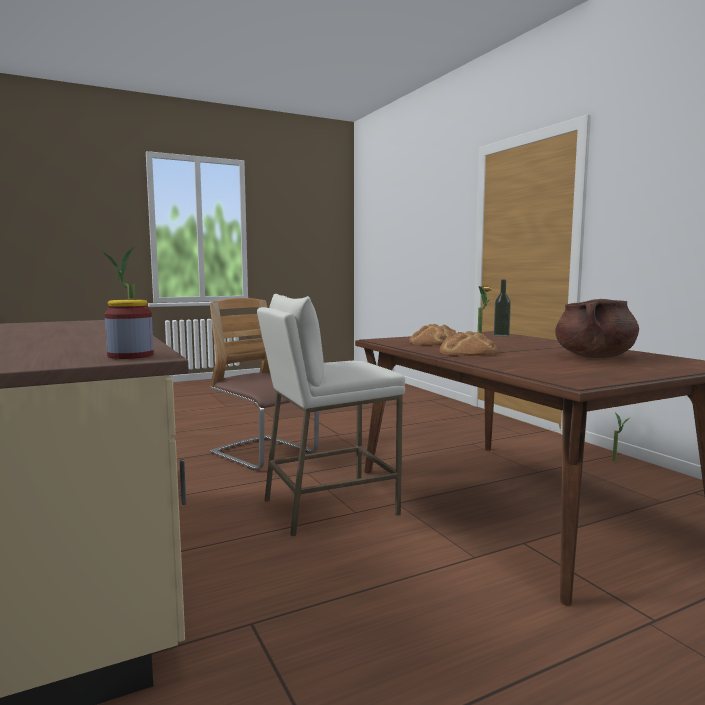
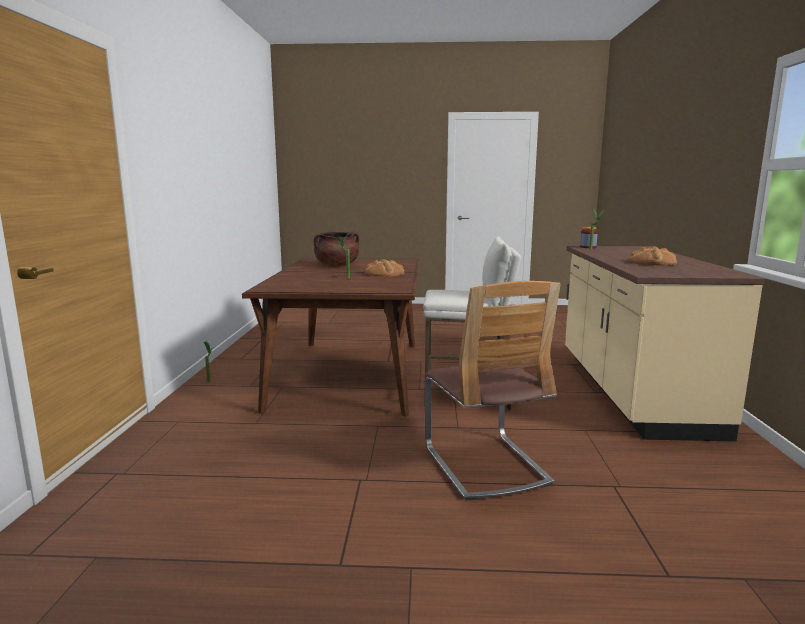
camera: 150 degrees left, 5 degrees up
(434, 342) = (368, 282): bread -> bread (652, 262)
(501, 335) = (280, 284): bottle -> none

